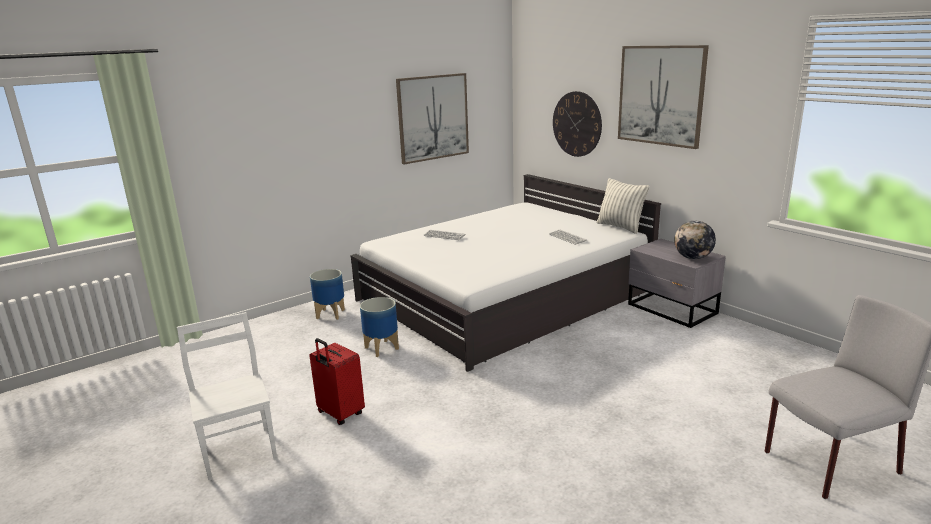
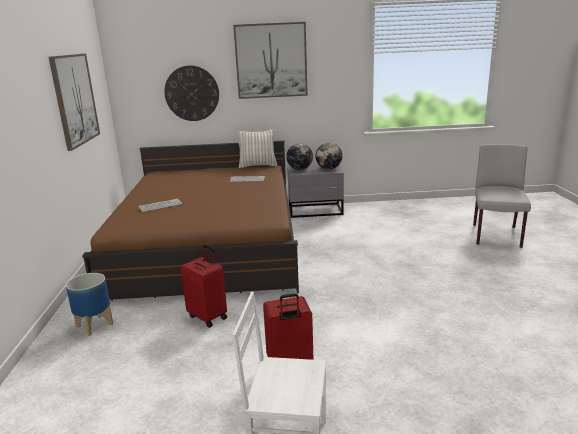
camera: 55 degrees left, 0 degrees up
(382, 348) = (208, 317): planter -> red suitcase
(505, 296) = (210, 245): white bed -> brown bed
(660, 247) = (300, 169): none -> globe

